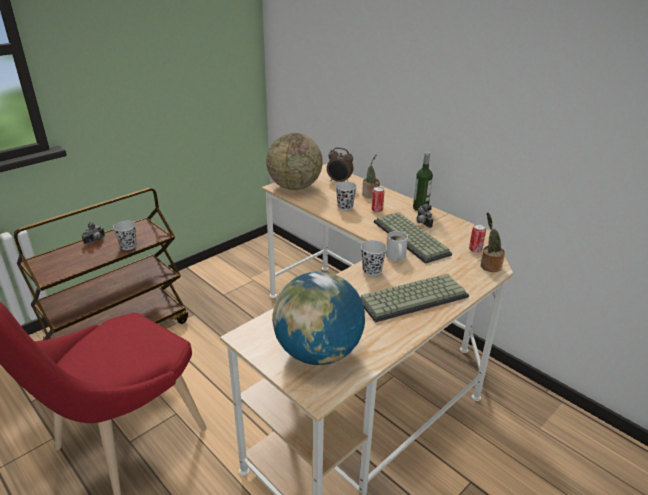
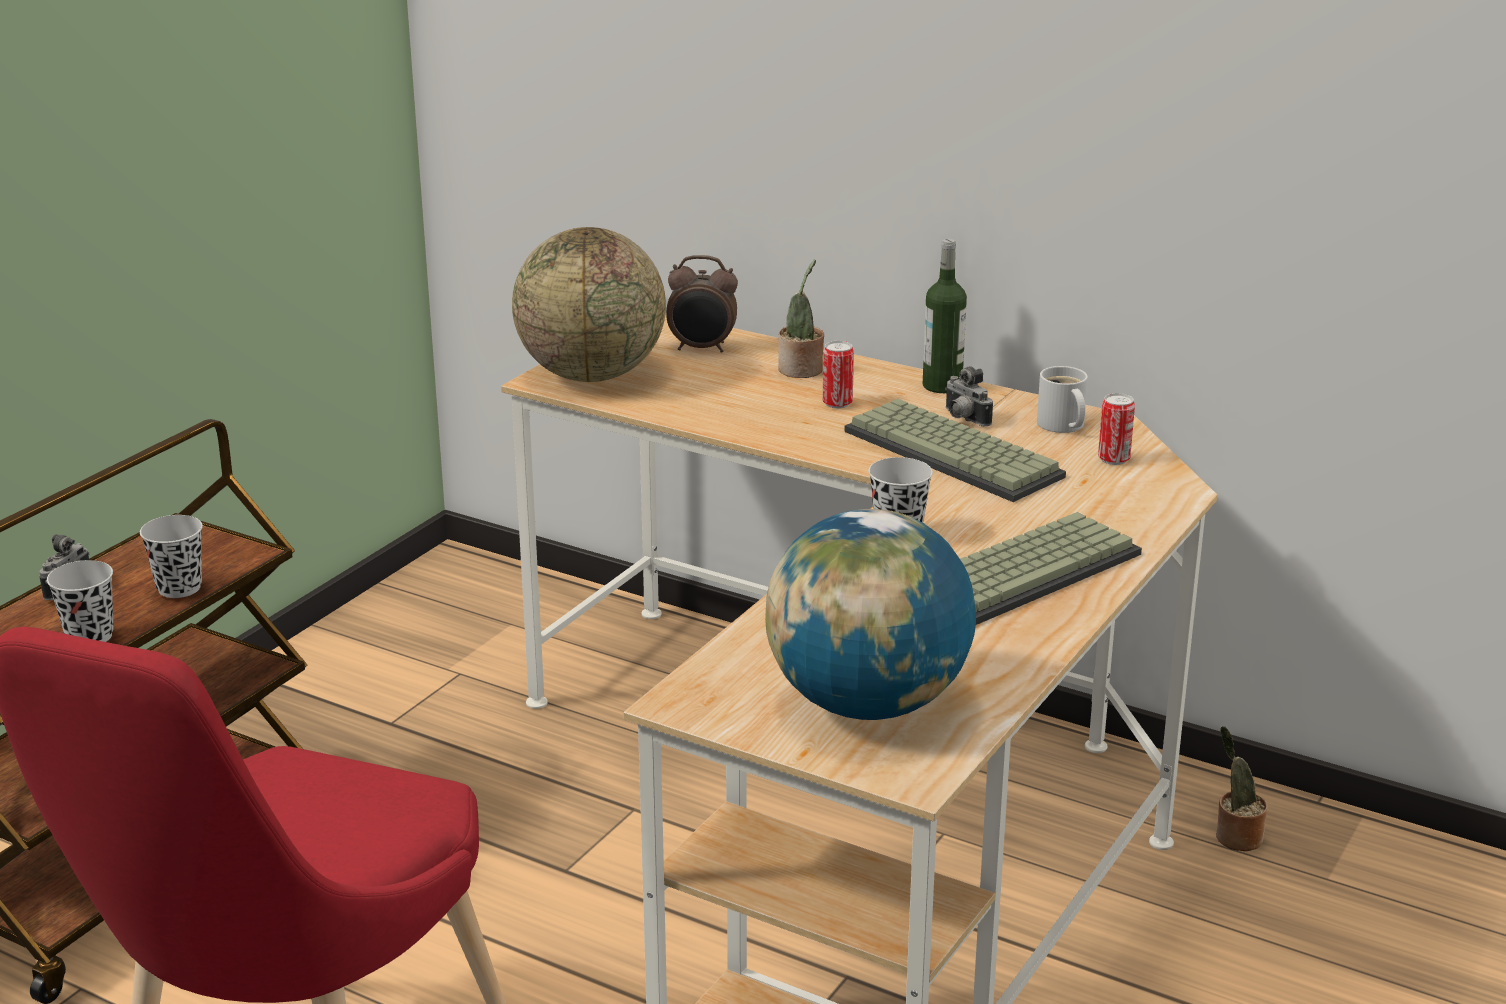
camera: 15 degrees left, 5 degrees down
(345, 207) = (753, 406): black cup -> black cup (90, 636)
(395, 256) = (936, 497): white mug -> white mug (1061, 425)
(489, 266) = (1159, 487): potted plant -> potted plant (1235, 837)

